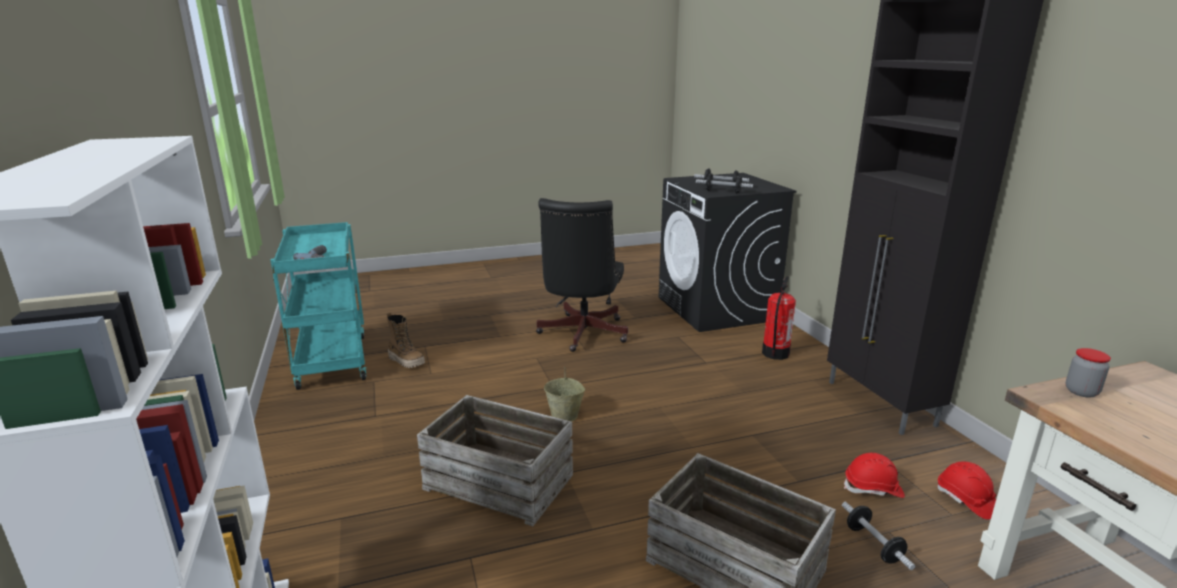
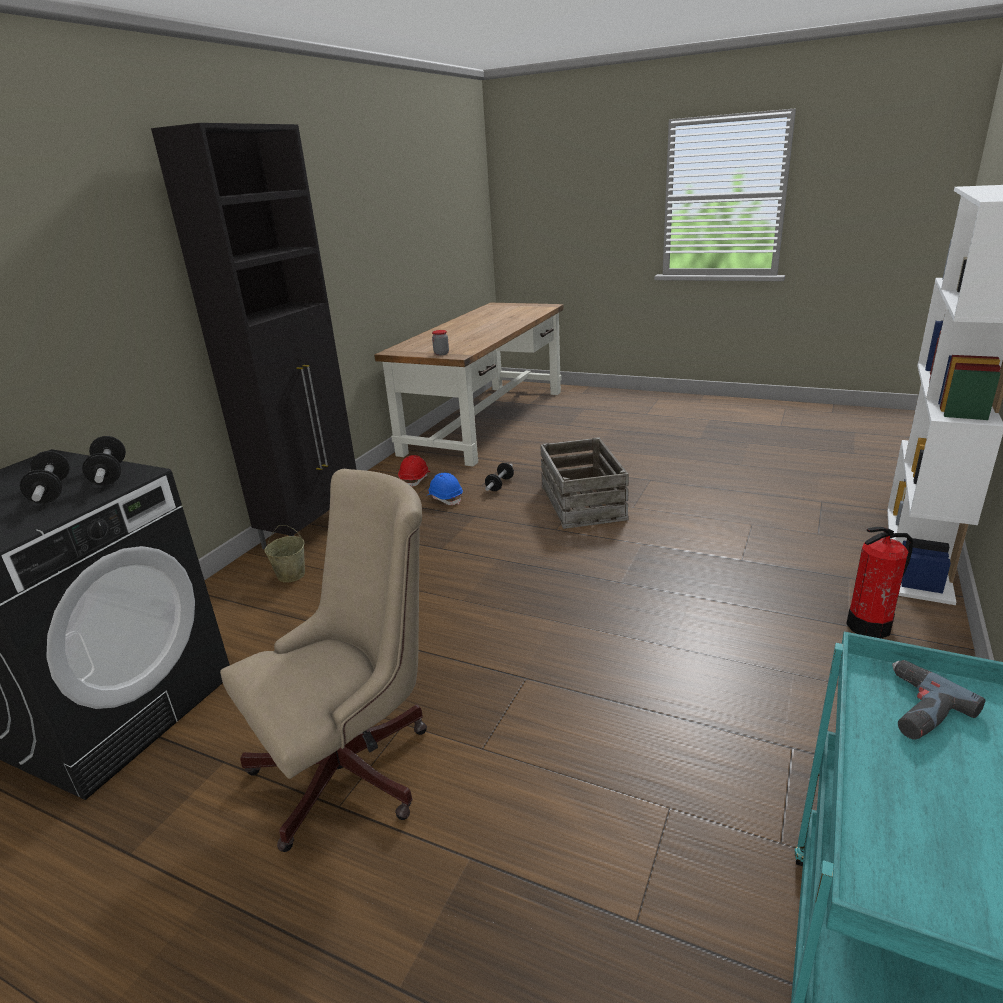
camera: 135 degrees left, 5 degrees up
(406, 361) = (698, 878): boot -> none
(499, 481) = (683, 598): crate -> none
(565, 416) = (559, 633): beige bucket -> beige bucket (291, 575)
(581, 335) = (355, 767): black office chair -> beige office chair
(775, 353) = (252, 602): fire extinguisher -> fire extinguisher (869, 626)
(873, 489) = (445, 498): red hard hat -> blue hard hat

